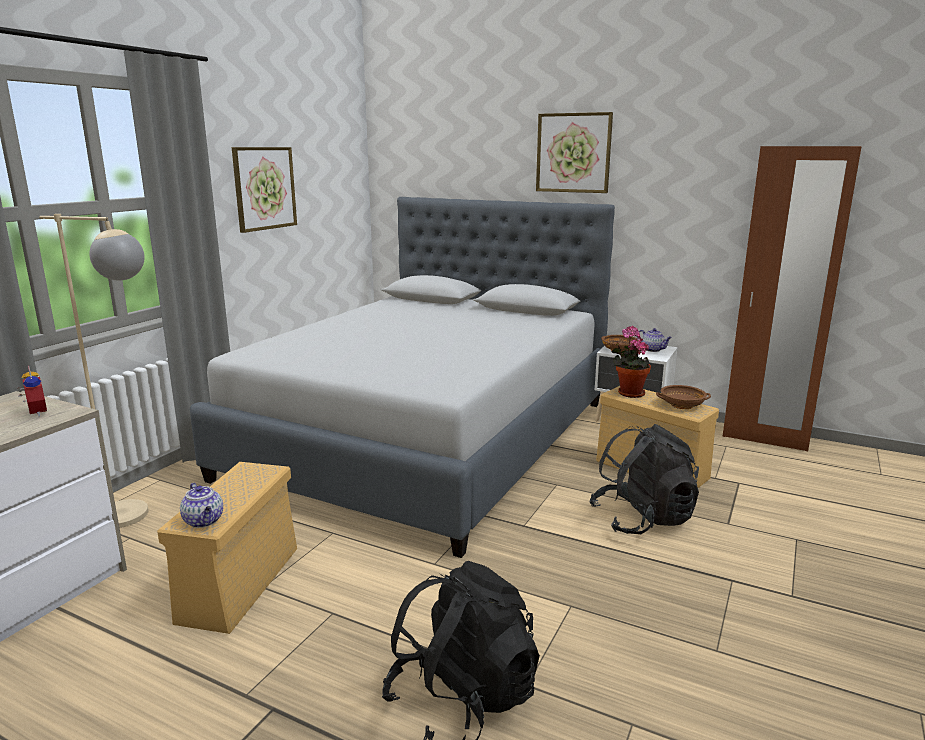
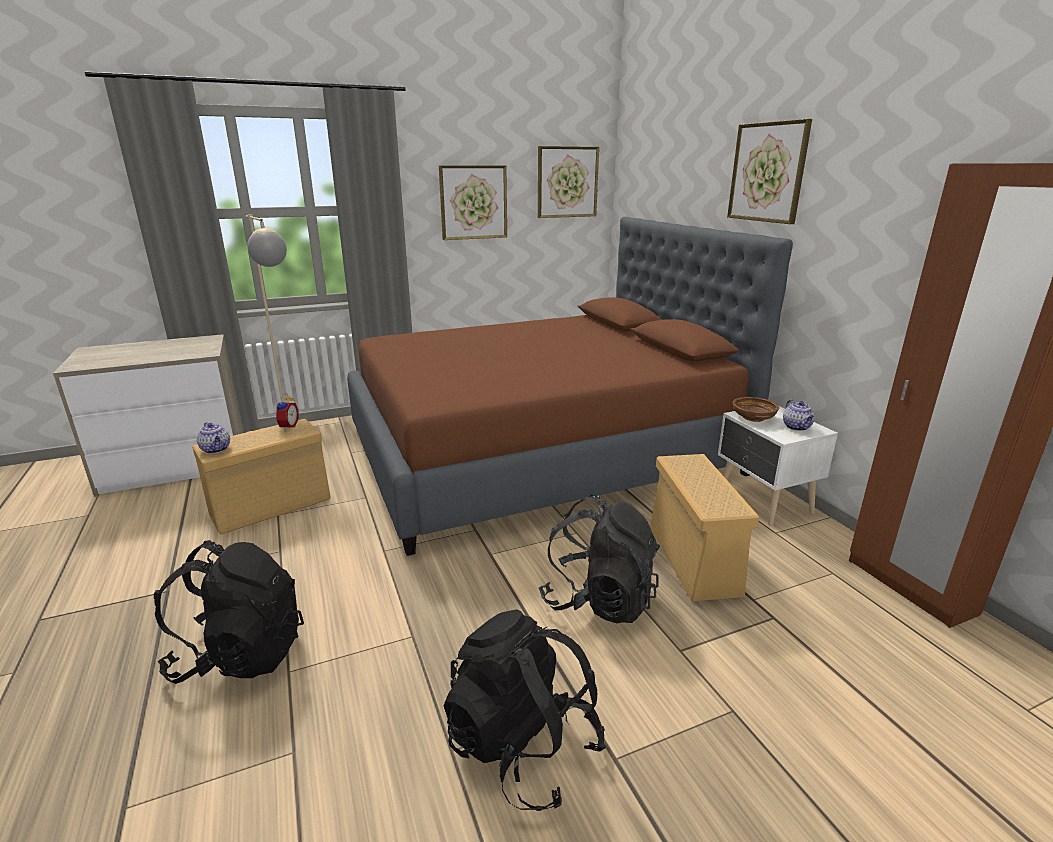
camera: 40 degrees right, 5 degrees up
(35, 413) = (194, 349): alarm clock -> alarm clock (287, 427)
(204, 521) = (216, 449): teapot -> teapot turned 45 degrees counterclockwise
(336, 164) = (567, 182): none -> picture
(427, 438) = (540, 452): grey bed -> brown bed
(628, 393) = (687, 464): potted plant -> none
(681, 405) = (718, 497): brown bowl -> none
(745, 621) = (522, 747): none -> black backpack

